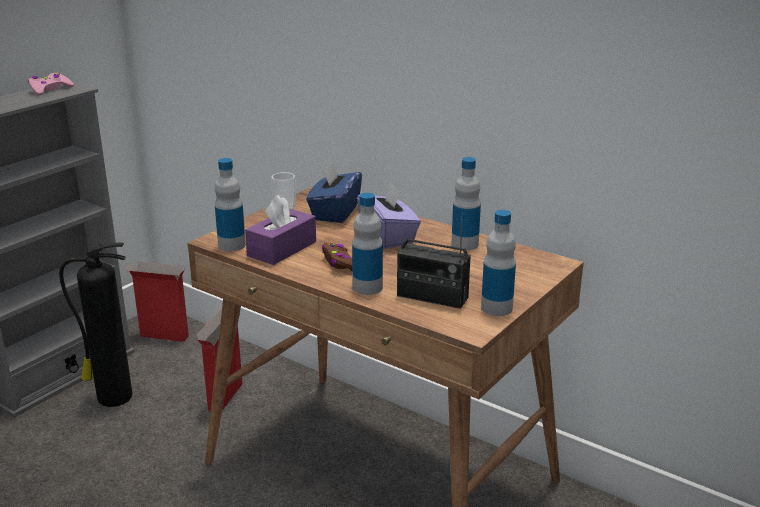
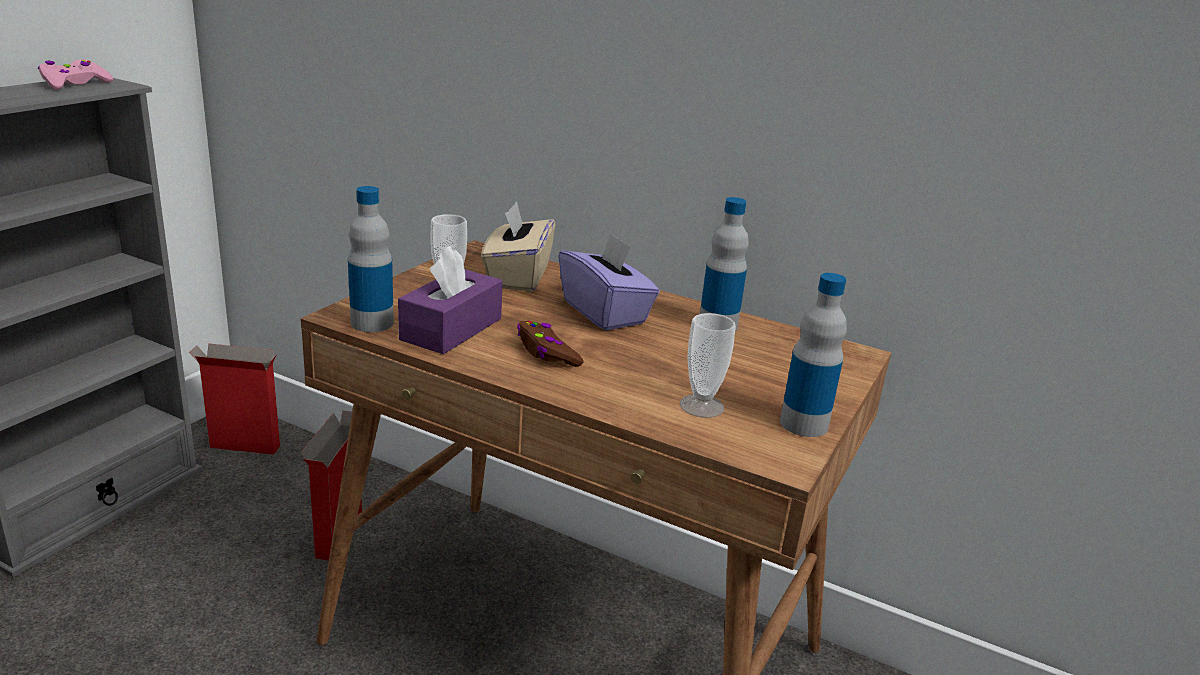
camera: 10 degrees left, 0 degrees up
(112, 397) = (170, 540): fire extinguisher -> none
(335, 212) = (517, 277): blue tissue box -> beige tissue box
(367, 287) = (599, 391): bottle -> none
(432, 297) = (701, 406): radio -> cup

